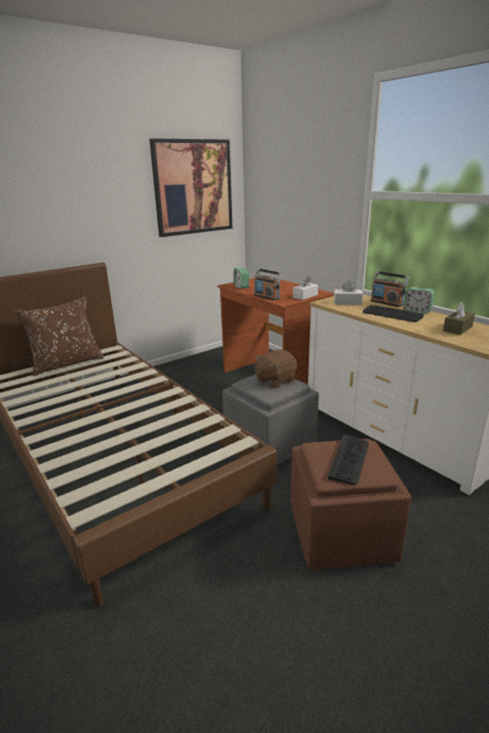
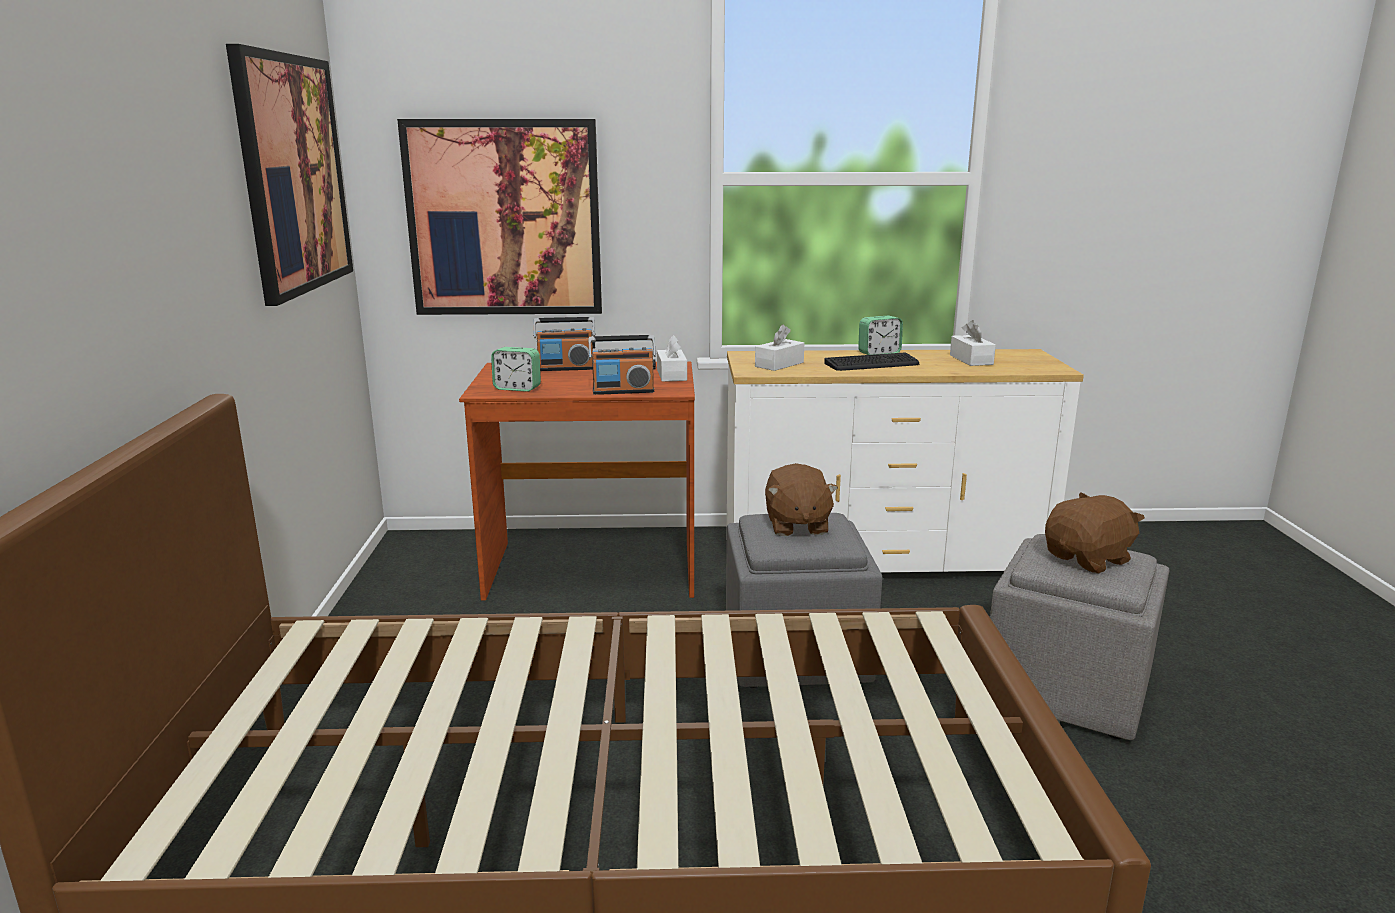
camera: 55 degrees left, 5 degrees down
(66, 363) = (273, 715): brown pillow -> none
(286, 210) = (504, 219): none -> picture
(340, 533) = (1064, 690): brown ottoman -> grey ottoman
(349, 460) = (1088, 559): keyboard -> brown plush toy
(386, 303) = (819, 353): radio -> radio (566, 368)
(457, 329) = (971, 360): brown tissue box -> white tissue box

